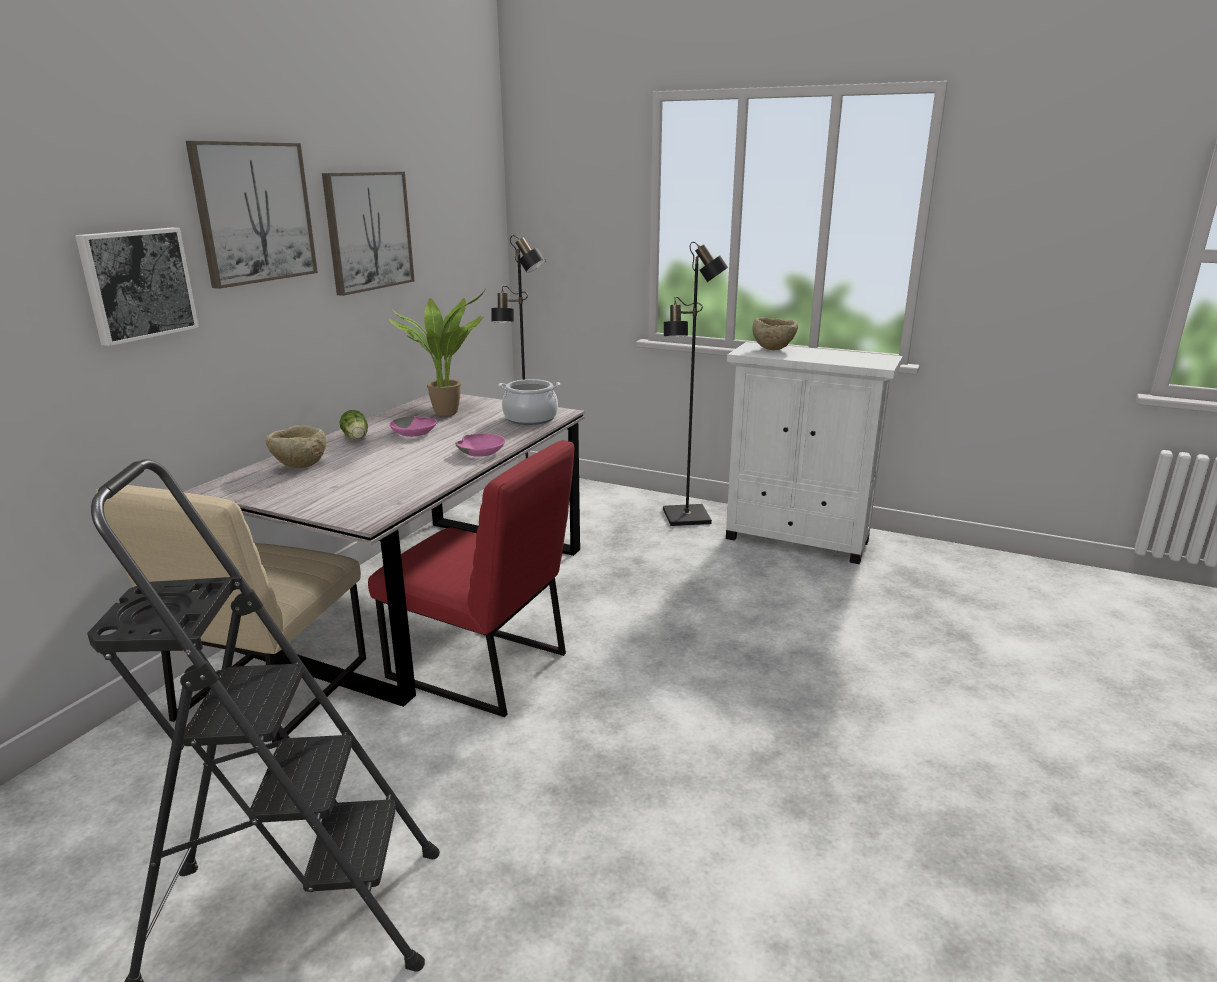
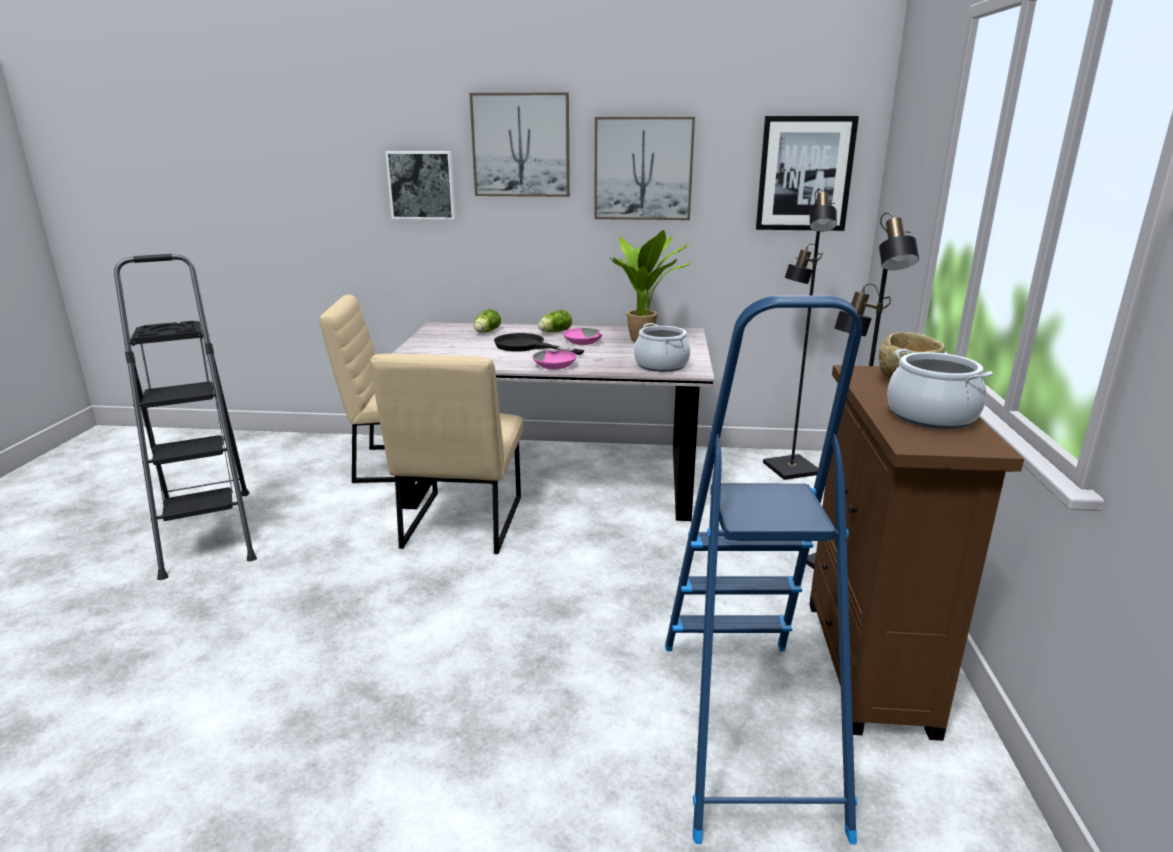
camera: 70 degrees right, 0 degrees up
(299, 465) = (486, 332): beige bowl -> lettuce
(394, 454) = (527, 346): none -> black frying pan
(471, 224) = (805, 174): none -> picture
(481, 667) = (461, 523): red chair -> beige chair
(798, 540) = (870, 666): white cabinet -> brown cabinet
(836, 355) = (931, 416): none -> cooking pot
(846, 593) = (745, 726): none -> blue step ladder

